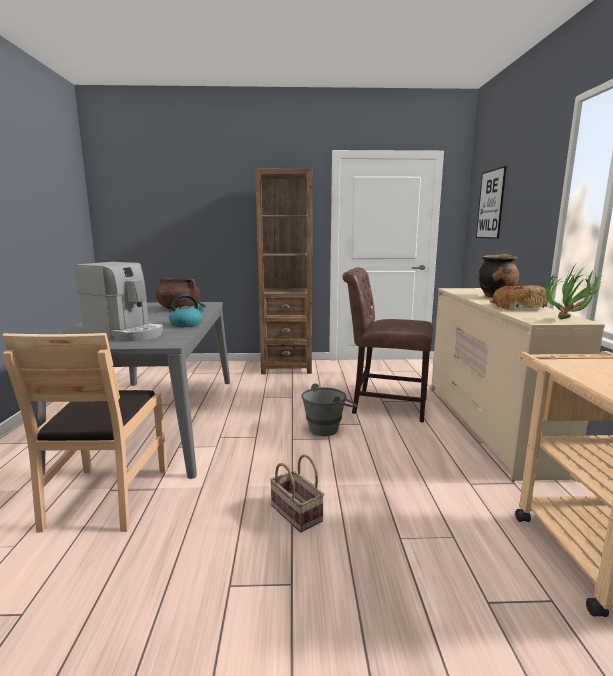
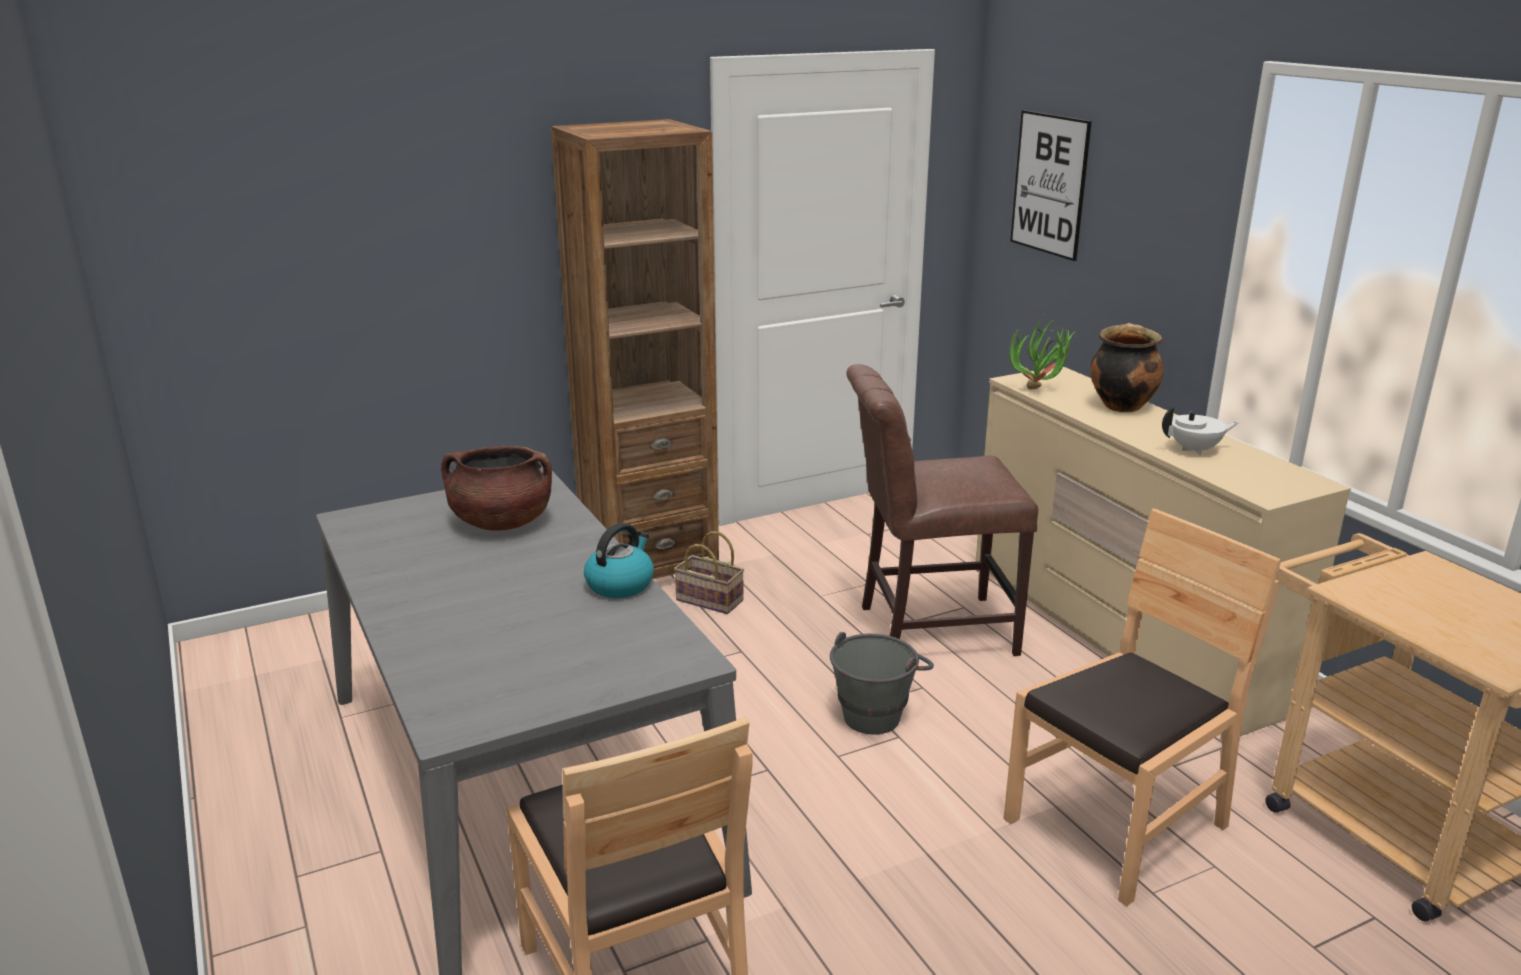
camera: 25 degrees left, 10 degrees up
(126, 333) = (550, 647): coffee machine -> none
(294, 513) = (978, 904): basket -> basket (707, 600)
(409, 501) = (1118, 825): none -> brown chair
(517, 308) = (1195, 450): bread -> white teapot
(570, 320) = (1301, 483): potted plant -> potted plant (1041, 390)

